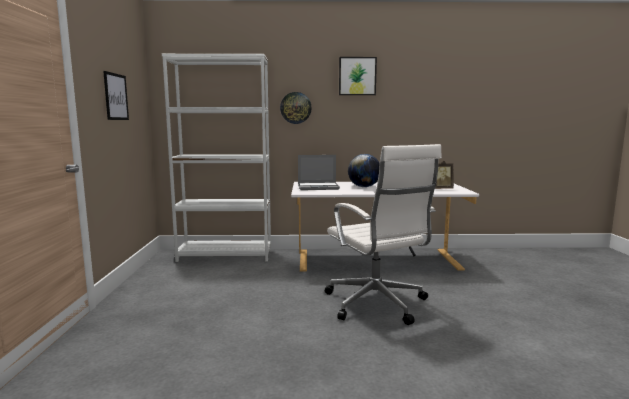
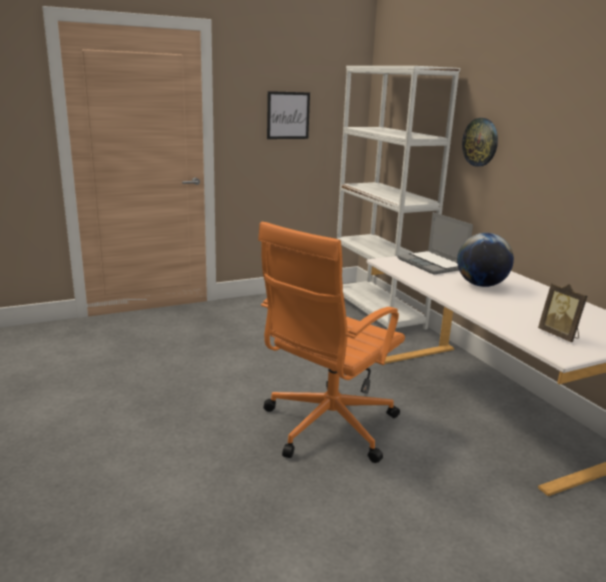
camera: 65 degrees right, 10 degrees up
(357, 76) = (564, 98): picture -> none
(377, 304) = (326, 426): white office chair -> orange office chair

